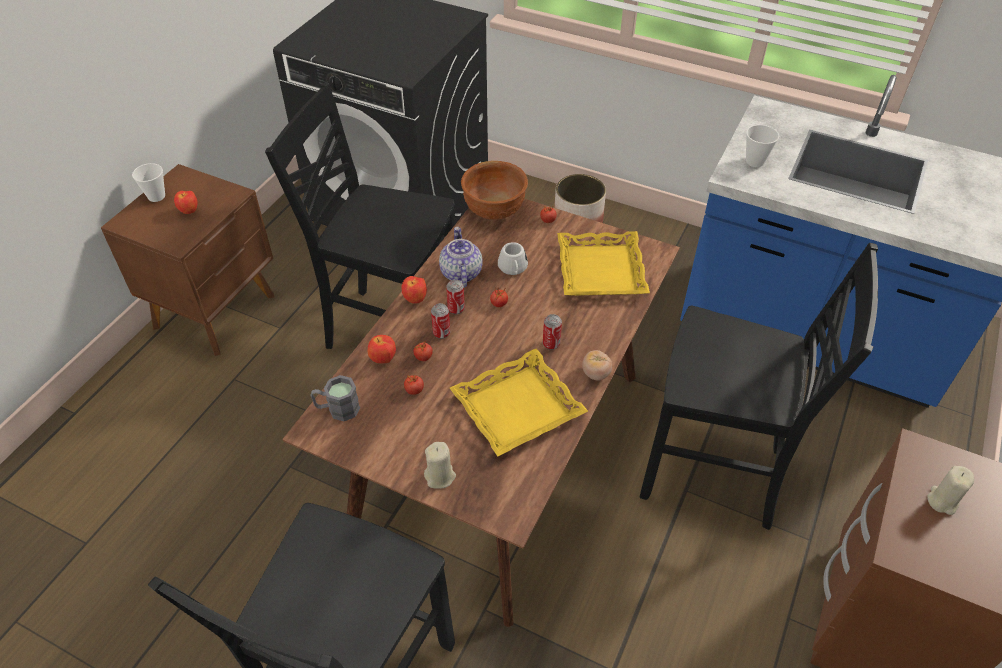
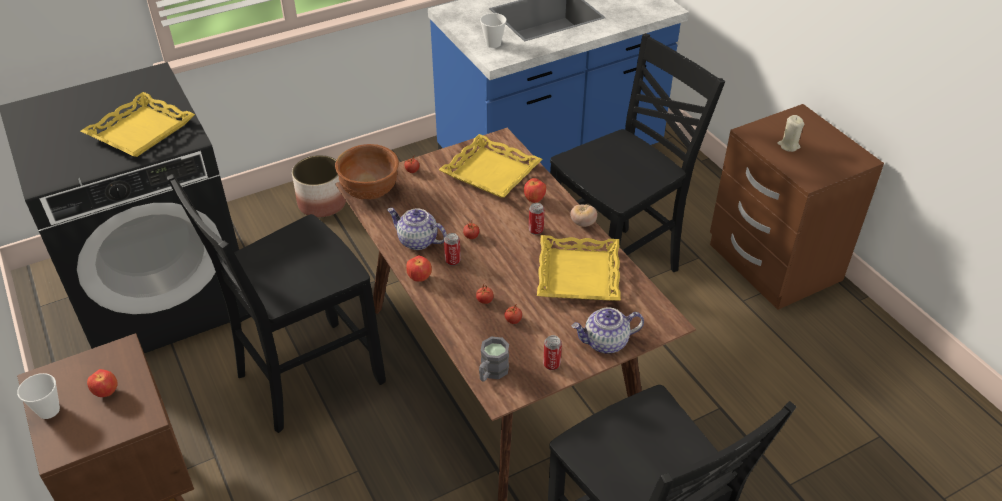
camera: 55 degrees left, 5 degrees down
(383, 359) = (465, 324): apple -> apple (534, 200)
(393, 49) = (140, 131): none -> yellow tray
(440, 476) = (605, 342): beige candle -> teapot
(441, 333) = (469, 280): can -> can (551, 364)
(513, 269) = (443, 212): white mug -> none

